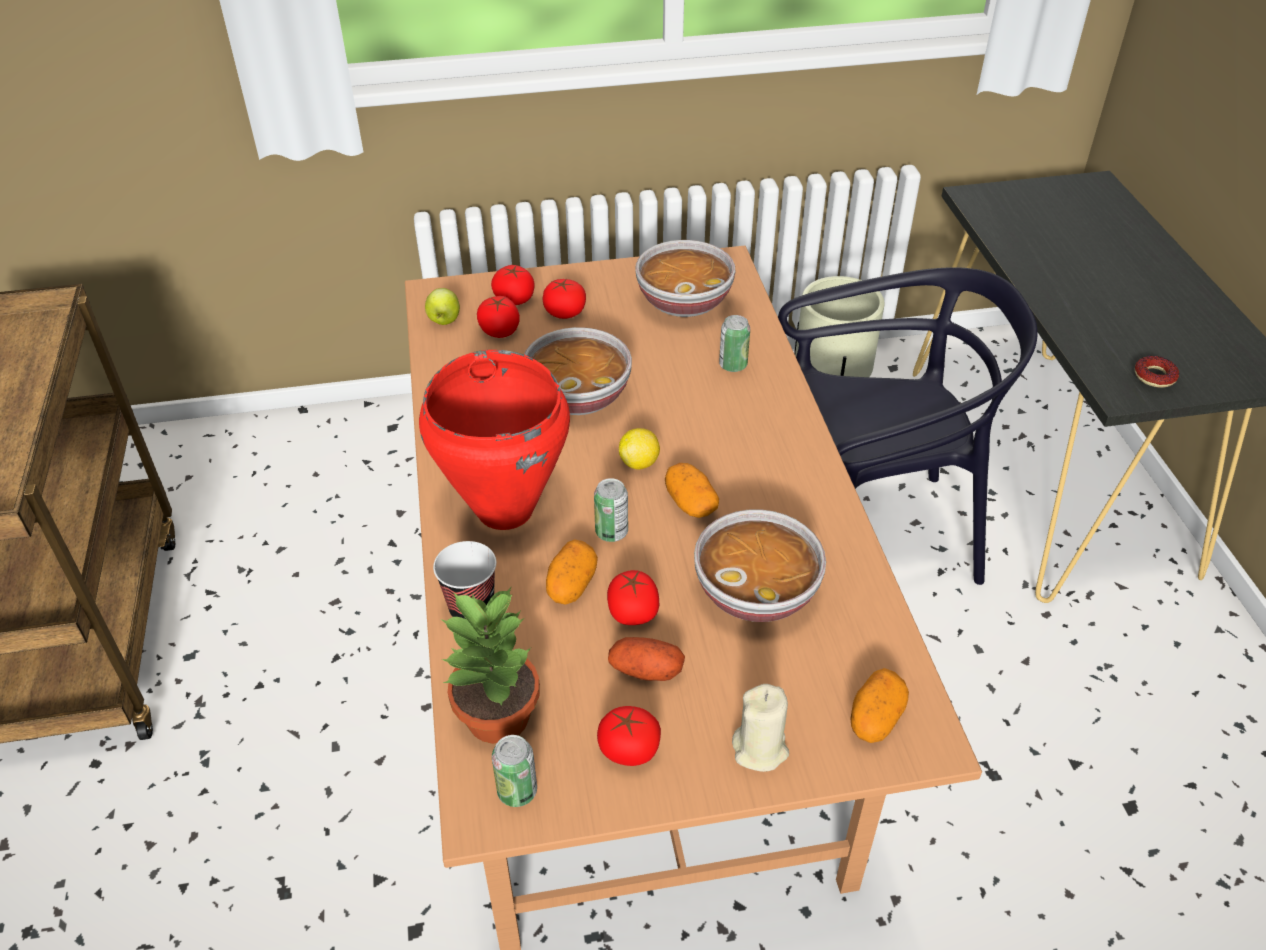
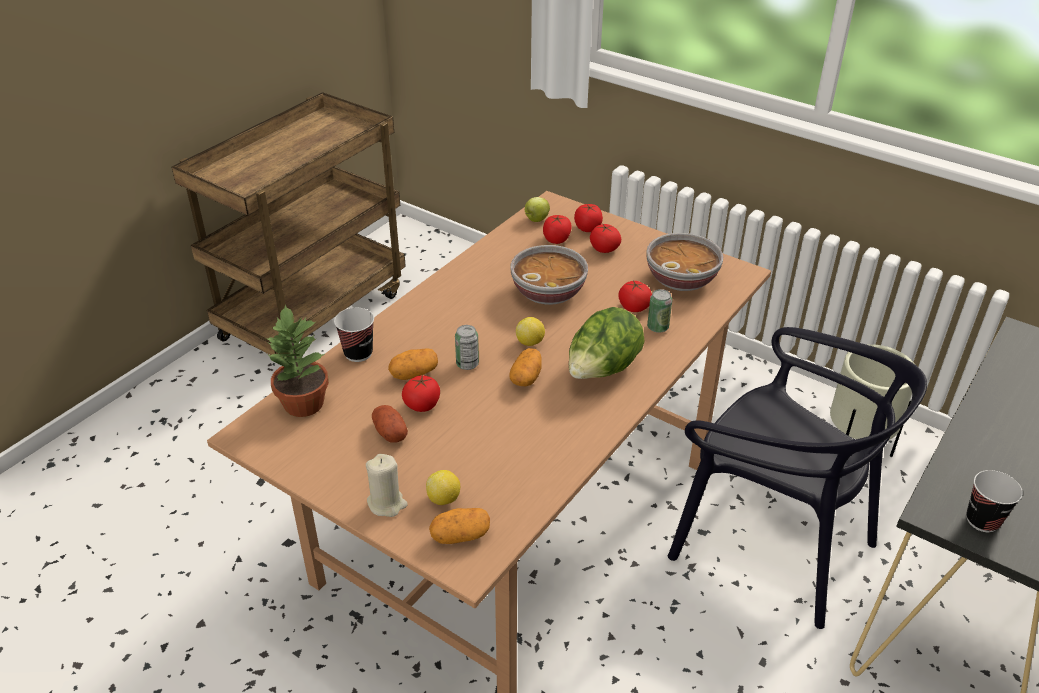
camera: 45 degrees right, 5 degrees down
(504, 511) = (433, 322): red cooking pot -> none
(517, 791) = (268, 437): can -> none
(628, 750) = (332, 458): tomato -> tomato (634, 307)
(749, 444) = (602, 371): none -> lettuce
(756, 591) = (494, 439): bowl -> none
(805, 694) = (444, 499): none -> lemon
(1154, 376) = (982, 520): donut -> cup

